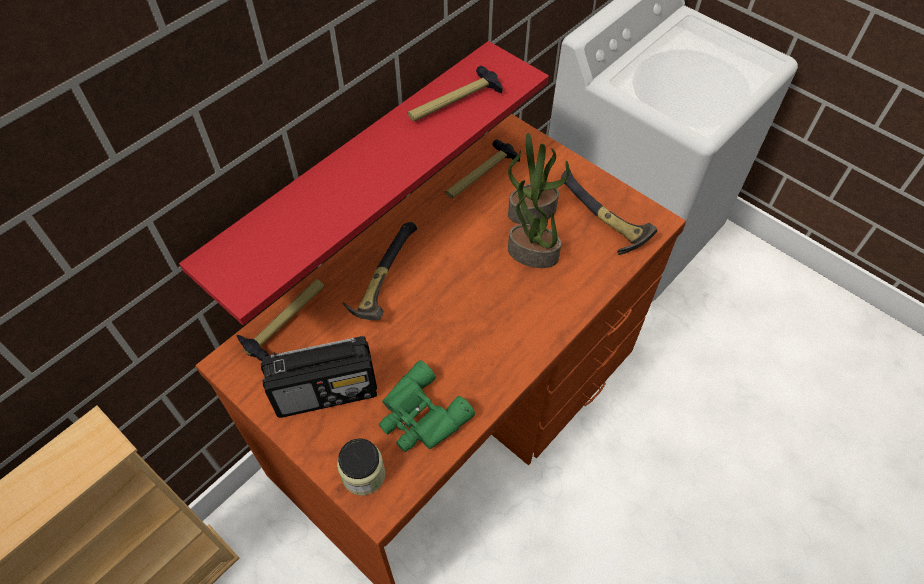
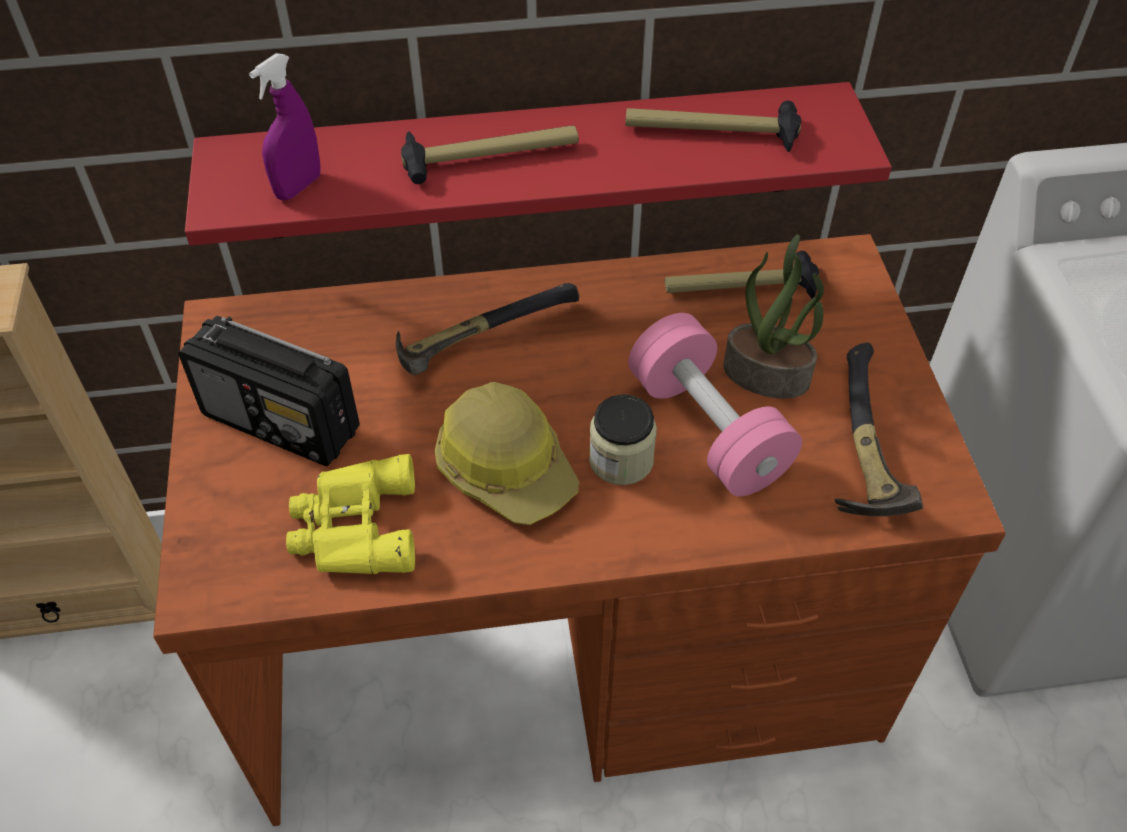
camera: 40 degrees right, 5 degrees down
(276, 254) = (298, 187): none -> purple spray bottle
(285, 320) = (323, 313): hammer -> hammer (490, 156)
(363, 474) = (222, 545): jar -> jar (621, 460)
(420, 417) = (353, 528): green binoculars -> yellow binoculars
(461, 334) = (507, 467): none -> hard hat
(532, 254) = (707, 429): potted plant -> pink dumbbell

